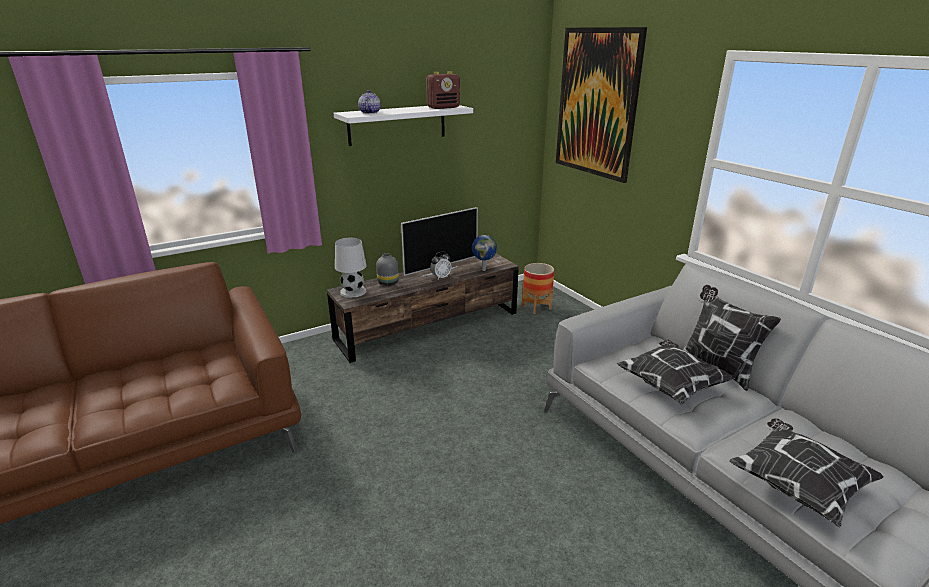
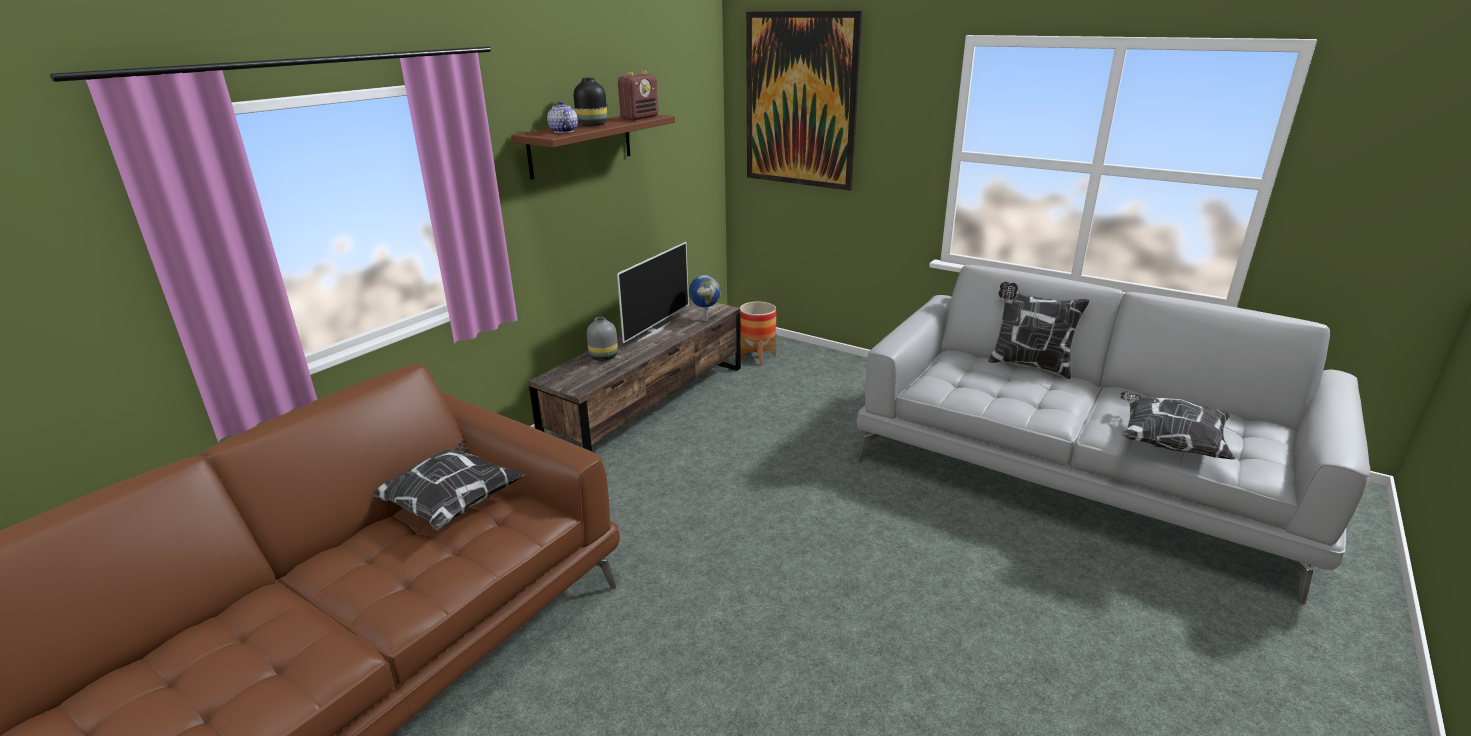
camera: 25 degrees left, 0 degrees up
(353, 291) = (568, 376): white table lamp -> none
(397, 124) = (581, 145): white shelf -> brown shelf
(398, 110) = (591, 125): none -> black vase
(441, 277) = (663, 337): alarm clock -> none
(670, 385) = (1004, 390): pillow -> pillow (452, 503)

